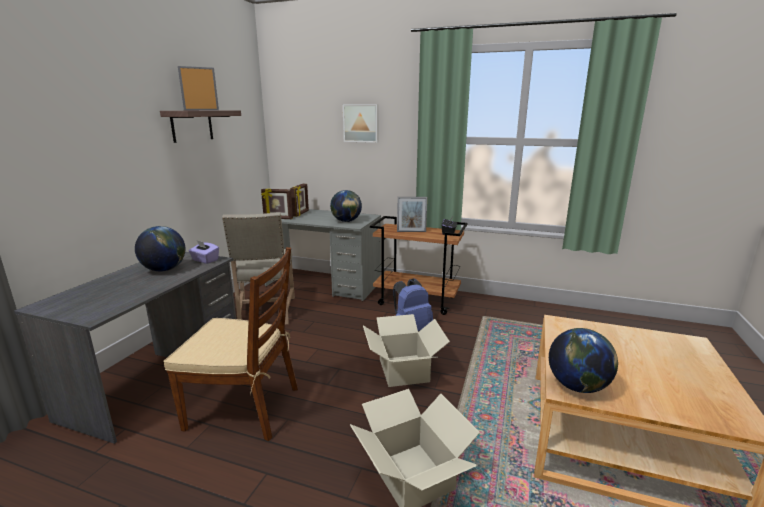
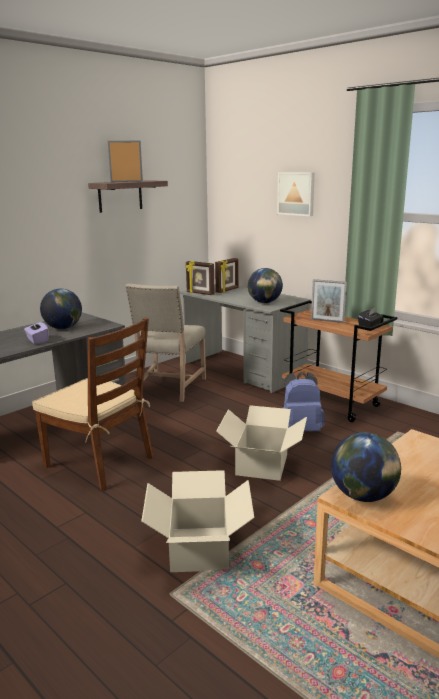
camera: 25 degrees right, 0 degrees up
(205, 260) = (100, 324): purple tissue box -> purple tissue box (37, 340)

